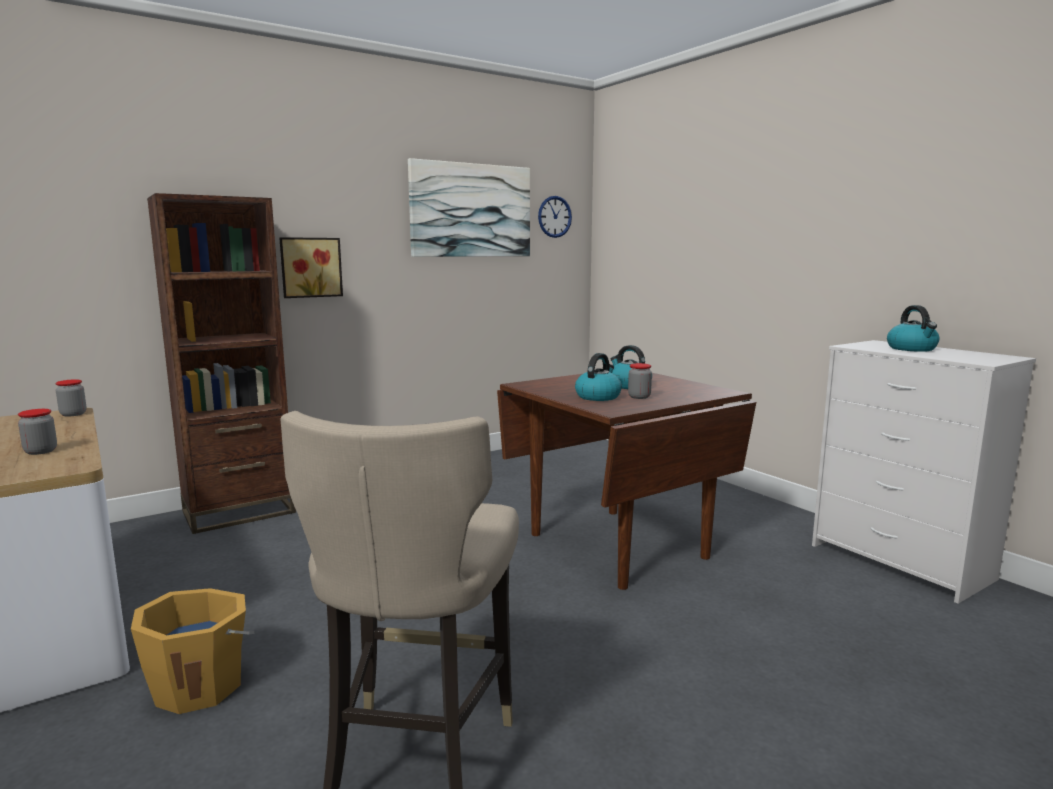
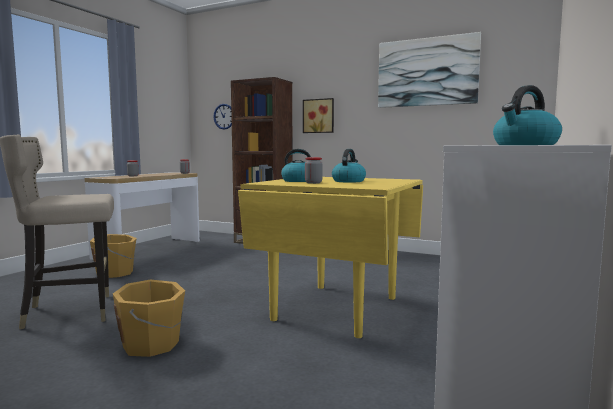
camera: 60 degrees right, 5 degrees down
(554, 216) = (509, 68): wall clock -> wall clock (224, 116)
(616, 546) = (335, 308): brown dining table -> yellow dining table
(647, 686) = (152, 344): none -> orange bucket

